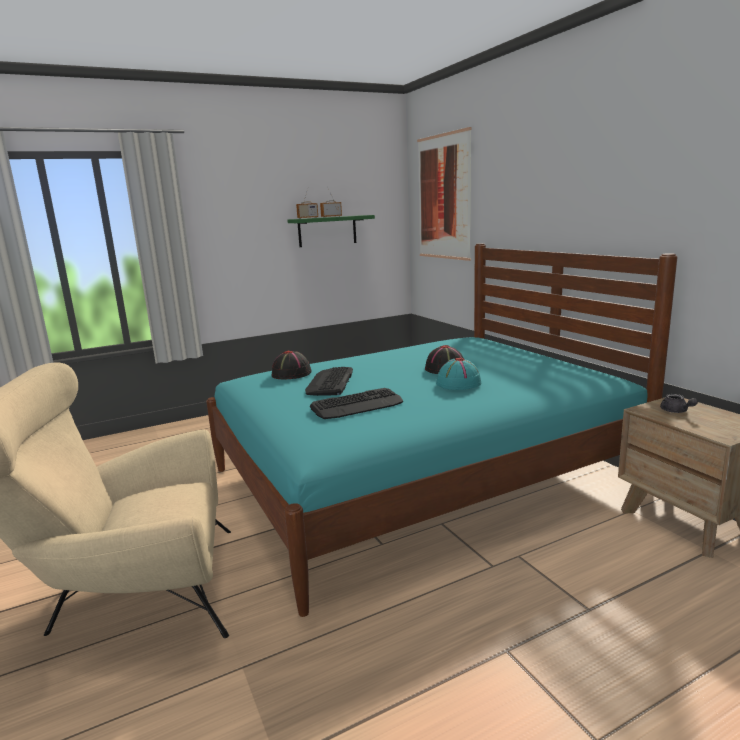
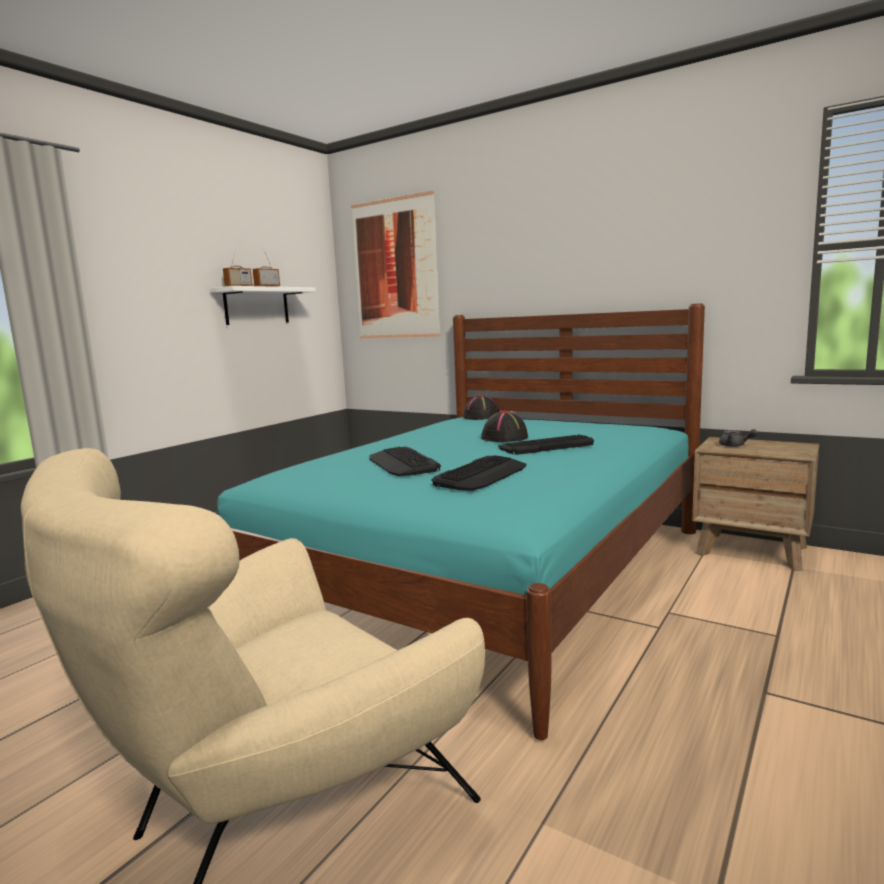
camera: 30 degrees left, 5 degrees down
(291, 374) = (332, 464): black hat -> black hat (482, 416)
(327, 231) = (256, 306): green shelf -> white shelf
(458, 384) = (545, 446): turquoise hat -> keyboard

